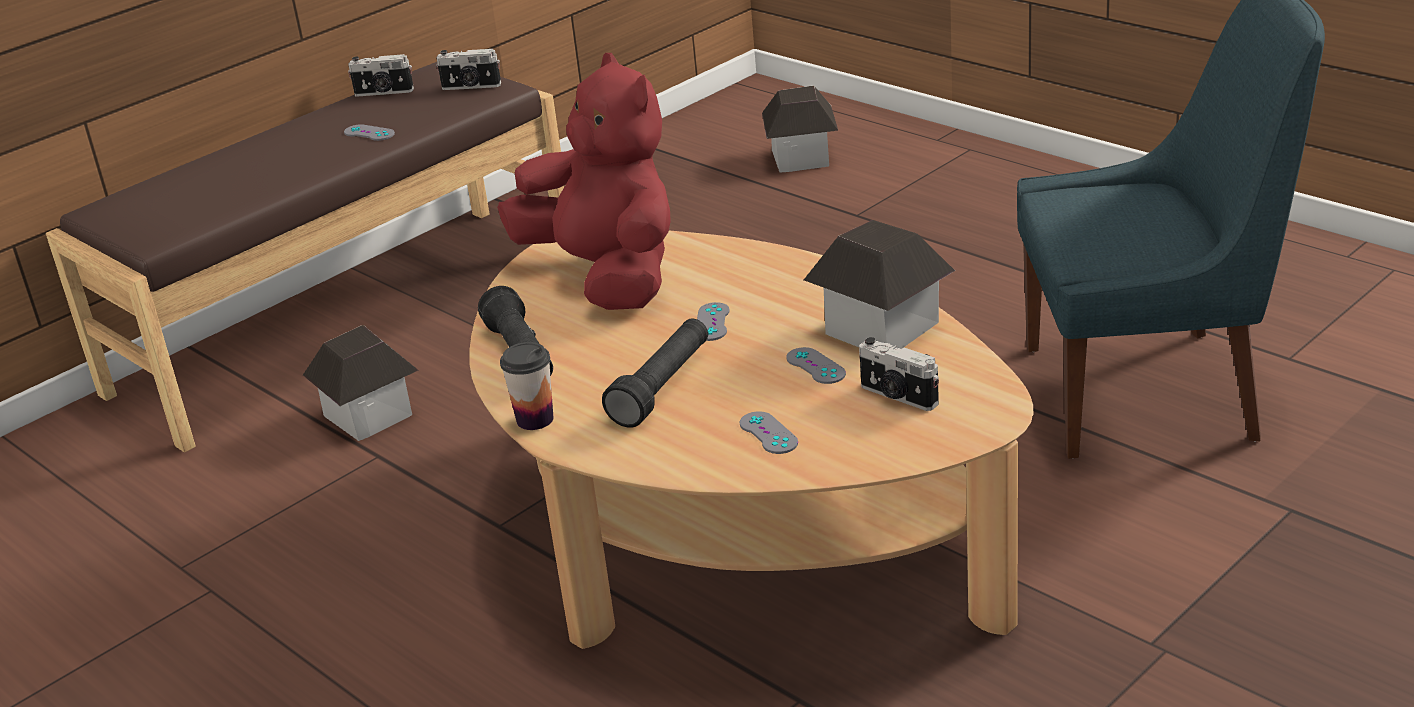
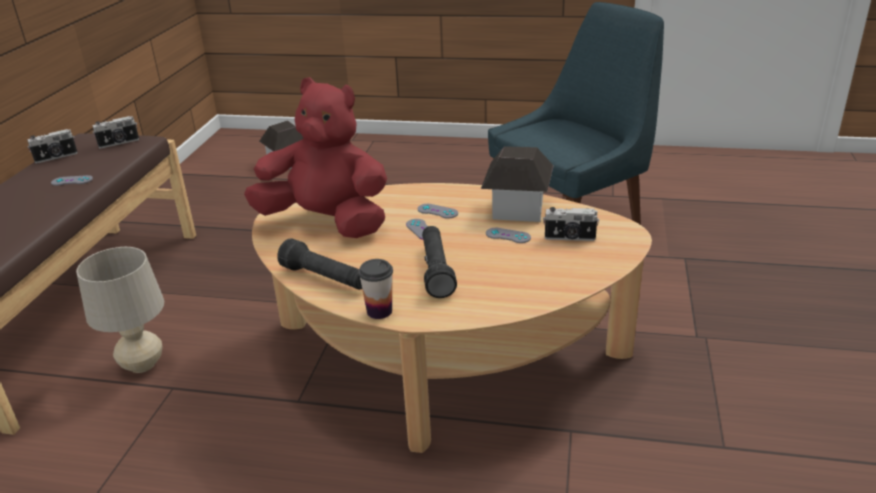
camera: 35 degrees left, 0 degrees up
(369, 414) = (142, 365): toy house -> beige table lamp
(768, 433) = (527, 276): grey game controller -> grey game controller (437, 211)

